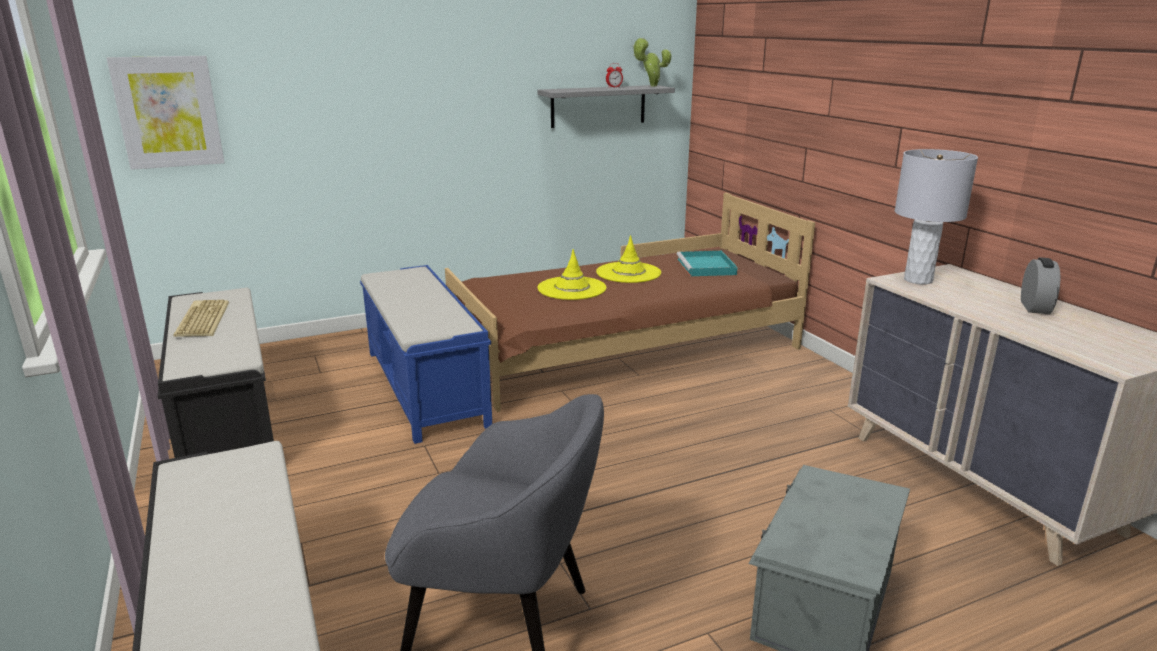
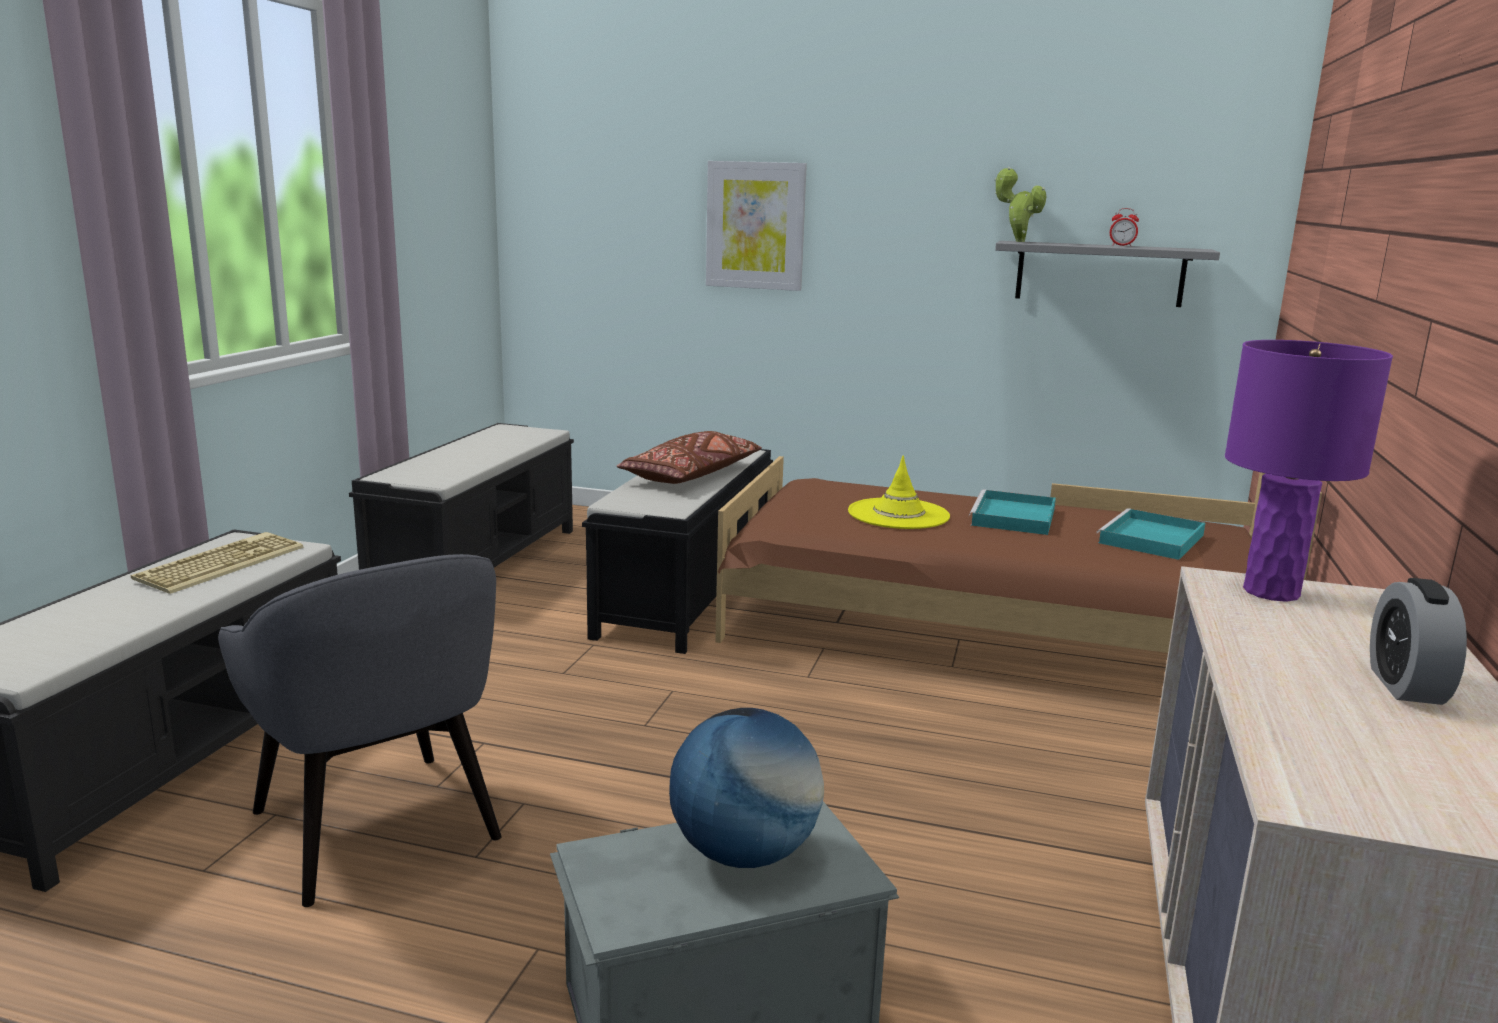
camera: 40 degrees right, 5 degrees down
(168, 112) = (558, 231): picture -> picture (755, 225)
(201, 319) = (478, 445): keyboard -> keyboard (221, 563)
(420, 297) = (692, 475): none -> brown pillow
(425, 387) = (686, 594): blue bench -> black bench
(628, 273) = (1013, 518): yellow hat -> turquoise tray
(651, 86) = (1190, 248): potted plant -> potted plant (1016, 241)
(835, 508) = (744, 853): none -> globe
(917, 280) = (1270, 592): grey table lamp -> purple table lamp
(1035, 307) = (1405, 686): alarm clock -> alarm clock turned 135 degrees clockwise

